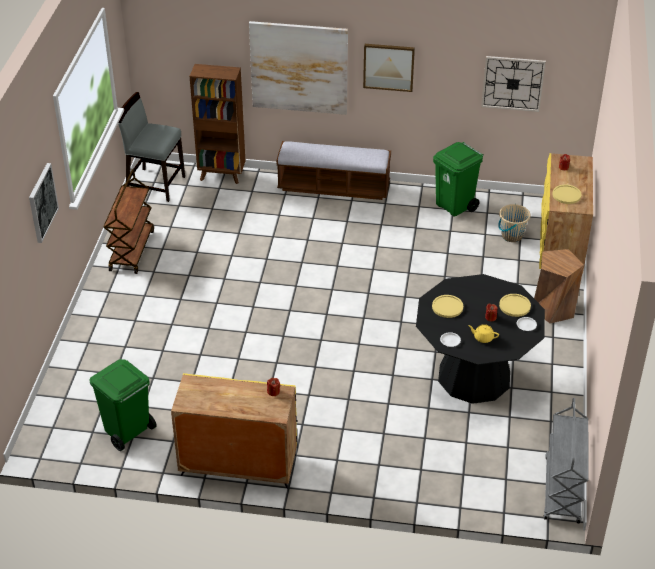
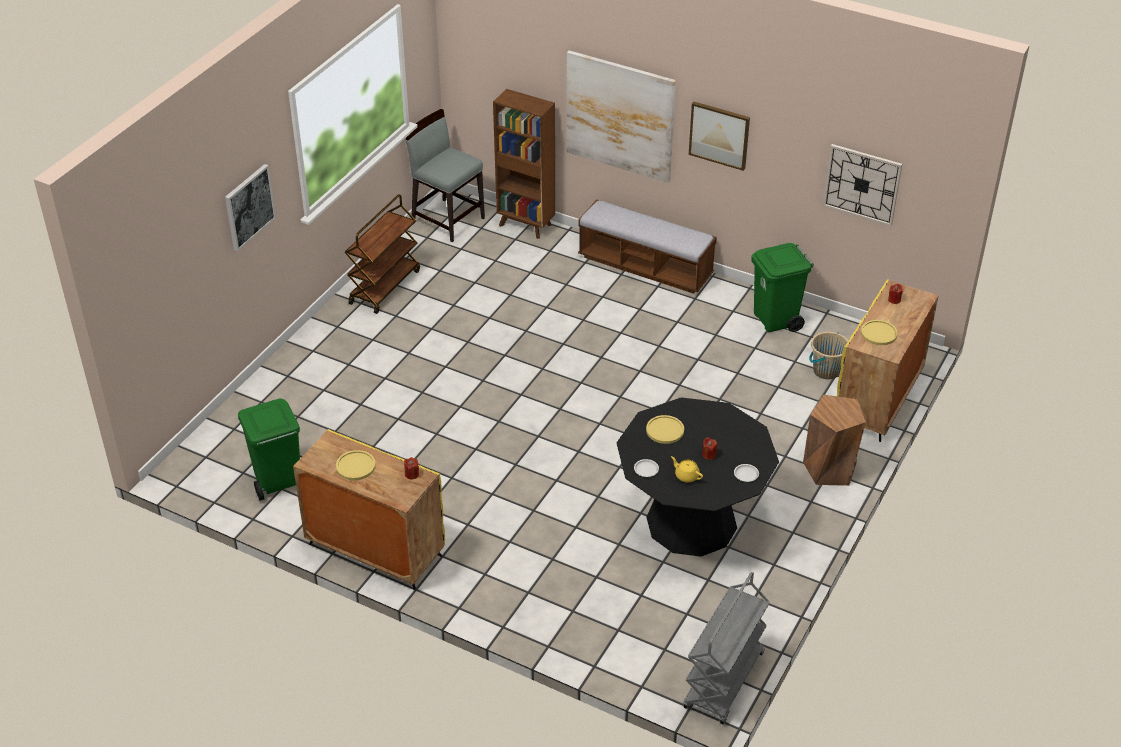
camera: 20 degrees right, 0 degrees up
(514, 306) = (745, 448): yellow plate -> yellow plate (355, 466)

